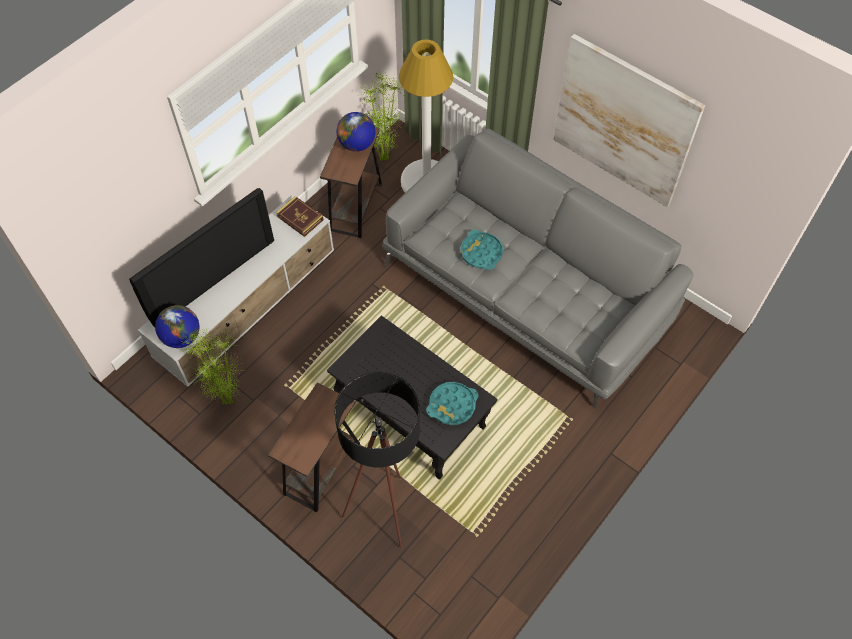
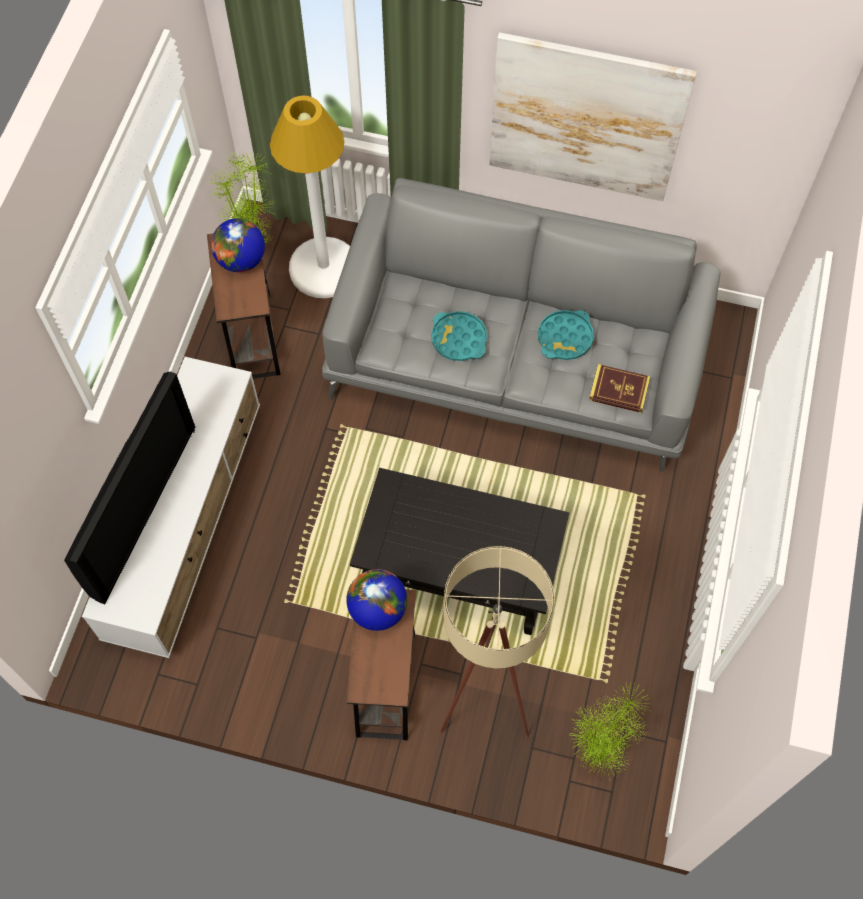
camera: 25 degrees left, 5 degrees up
(182, 337) = (145, 601): globe -> globe (378, 609)
(229, 402) = (227, 654): potted plant -> potted plant (595, 759)
(300, 218) = (212, 384): book -> book (619, 390)
(385, 506) = (485, 695): black floor lamp -> beige floor lamp
(452, 405) = (522, 543): turquoise tray -> turquoise tray (565, 338)

